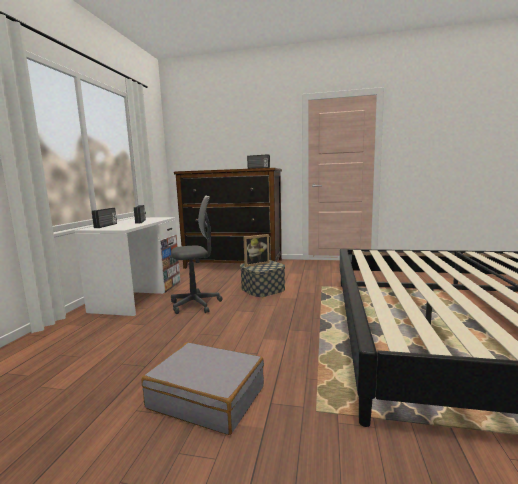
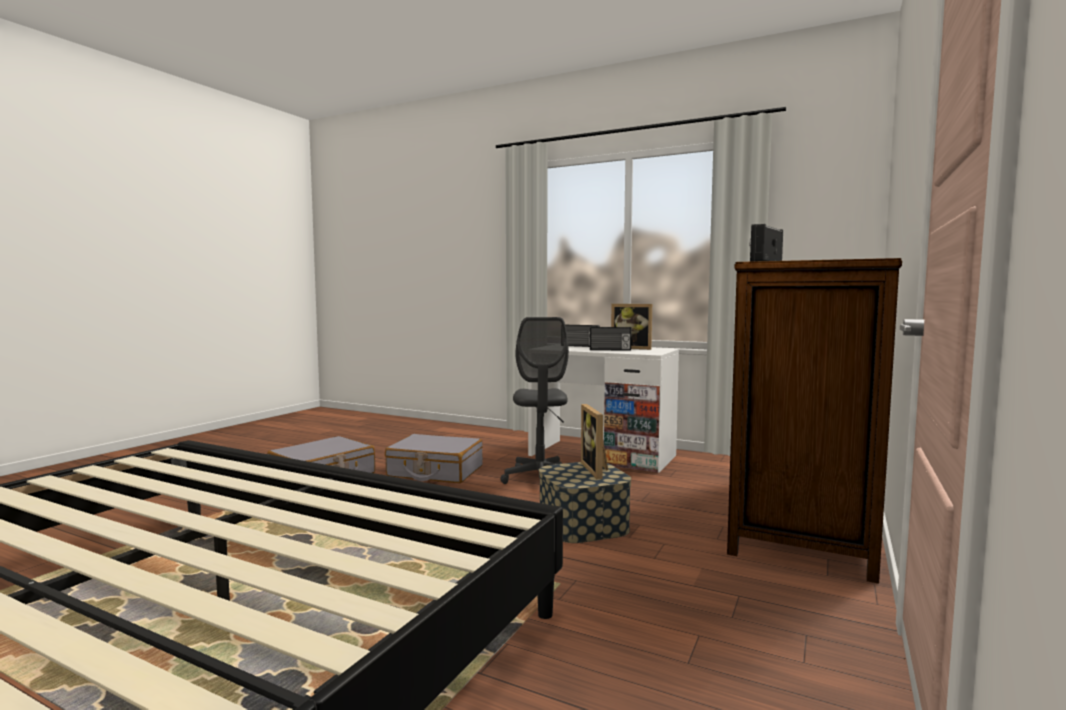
camera: 105 degrees right, 5 degrees down
(130, 220) = (631, 348): none -> picture frame
(180, 341) = (435, 471): none -> grey suitcase

